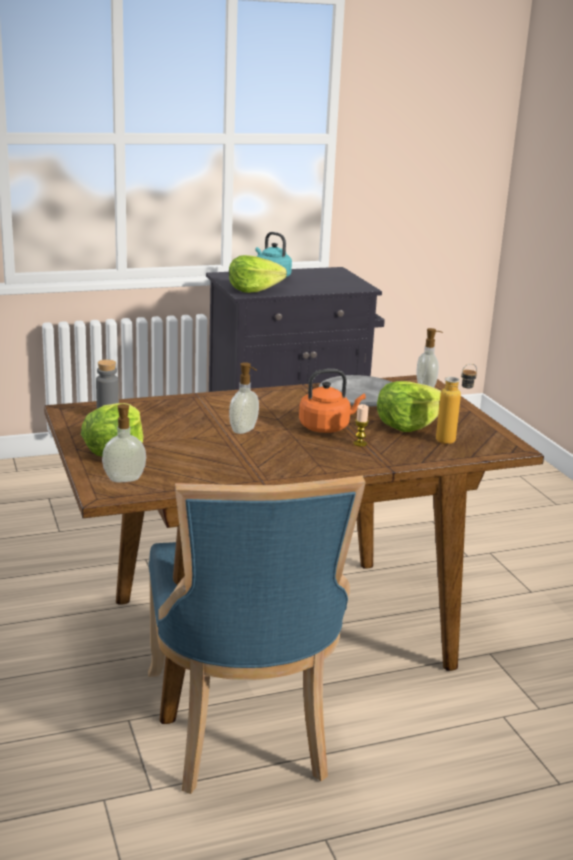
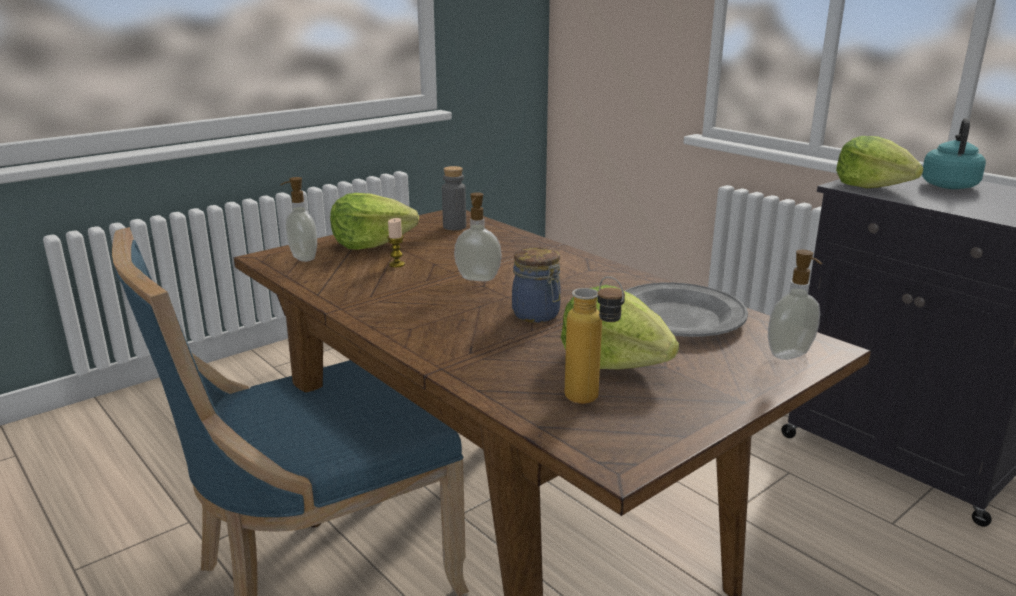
camera: 70 degrees right, 0 degrees up
(327, 427) = (537, 315): orange kettle -> jar
(360, 443) = (503, 341): candle -> candle (397, 264)

